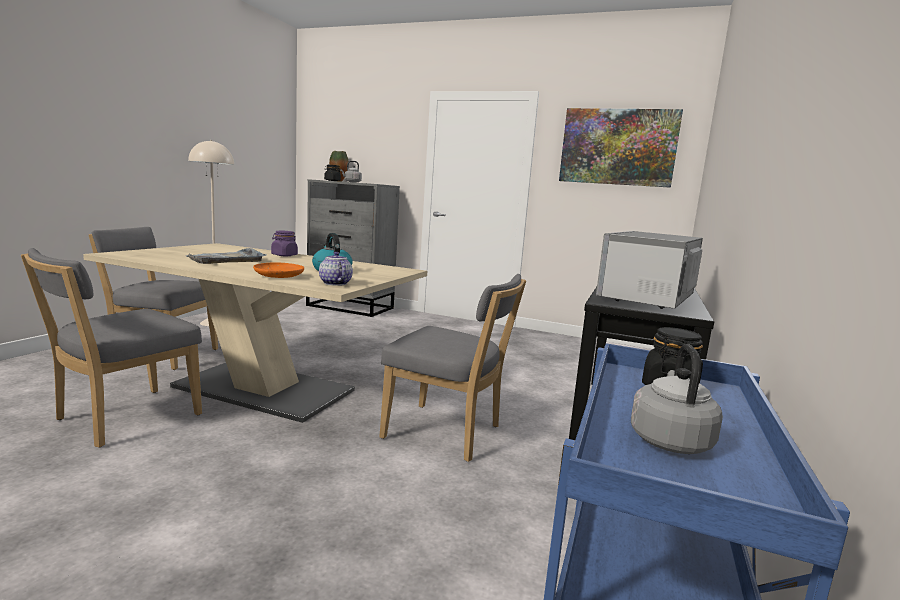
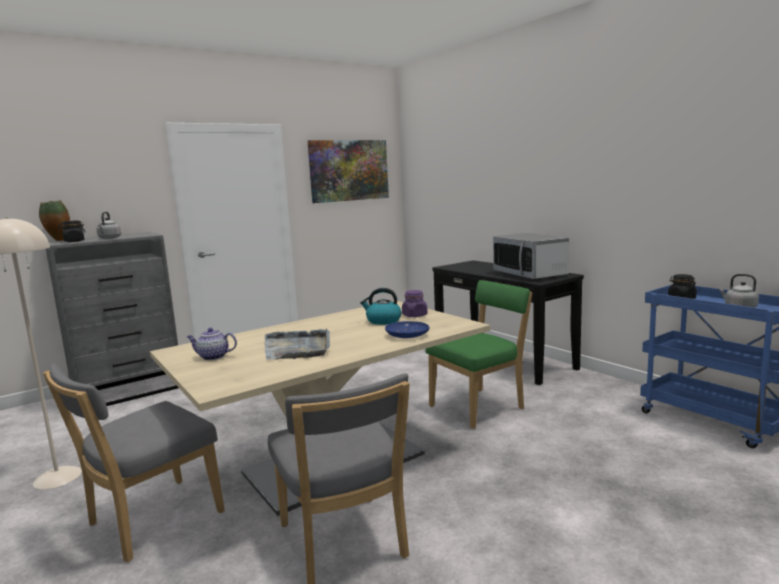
camera: 55 degrees left, 0 degrees up
(279, 276) = (407, 335): orange plate -> blue plate
(284, 255) = (283, 330): purple jar -> purple jar (415, 315)
(334, 283) = (447, 323): teapot -> teapot (212, 357)
(447, 433) = (480, 406): grey chair -> green chair

